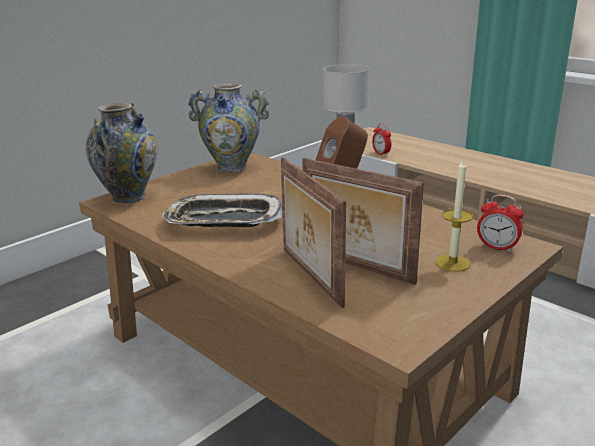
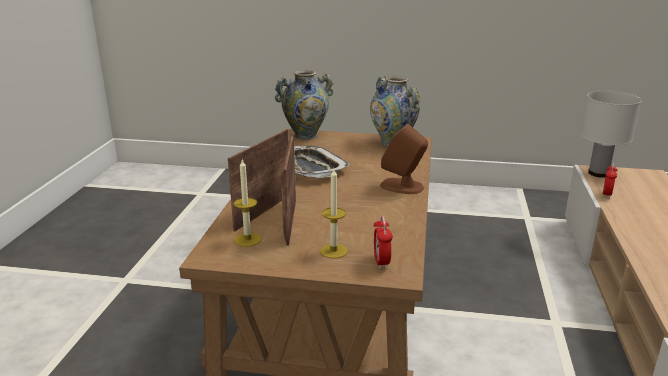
camera: 55 degrees right, 0 degrees up
(376, 304) = (247, 239): none -> candle

